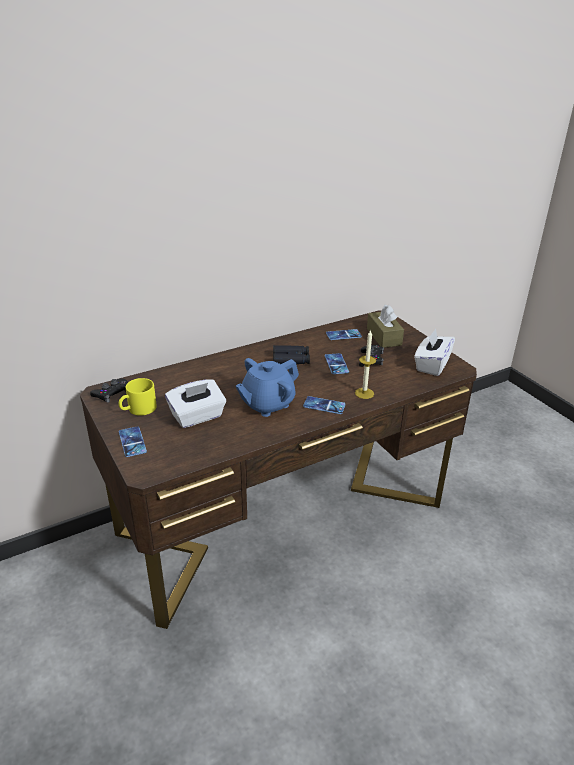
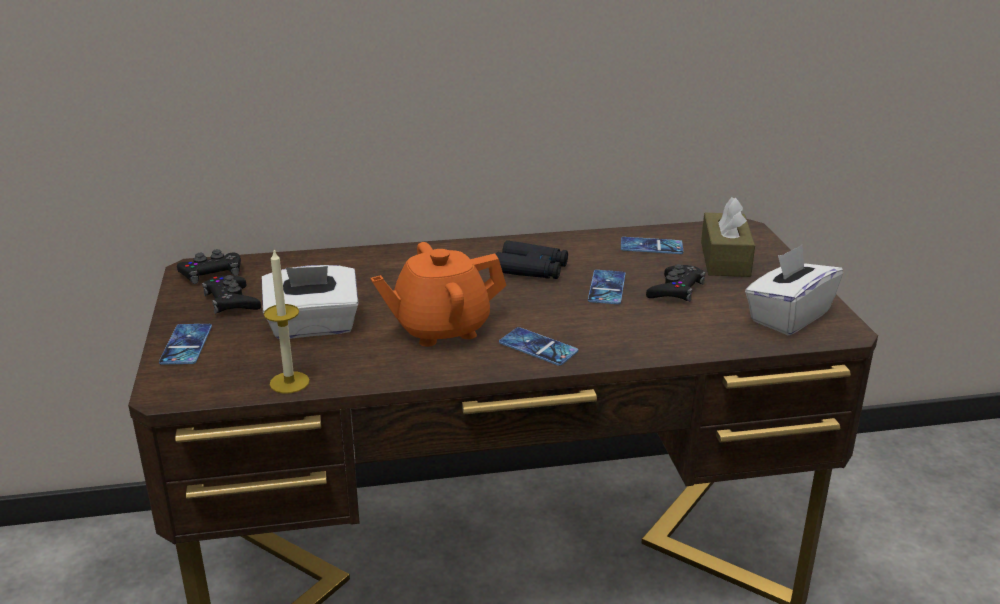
camera: 20 degrees right, 5 degrees down
(138, 409) = (231, 301): yellow mug -> black game controller
(267, 404) = (440, 328): blue teapot -> orange teapot
(364, 393) = (625, 340): candle -> candle (289, 382)

